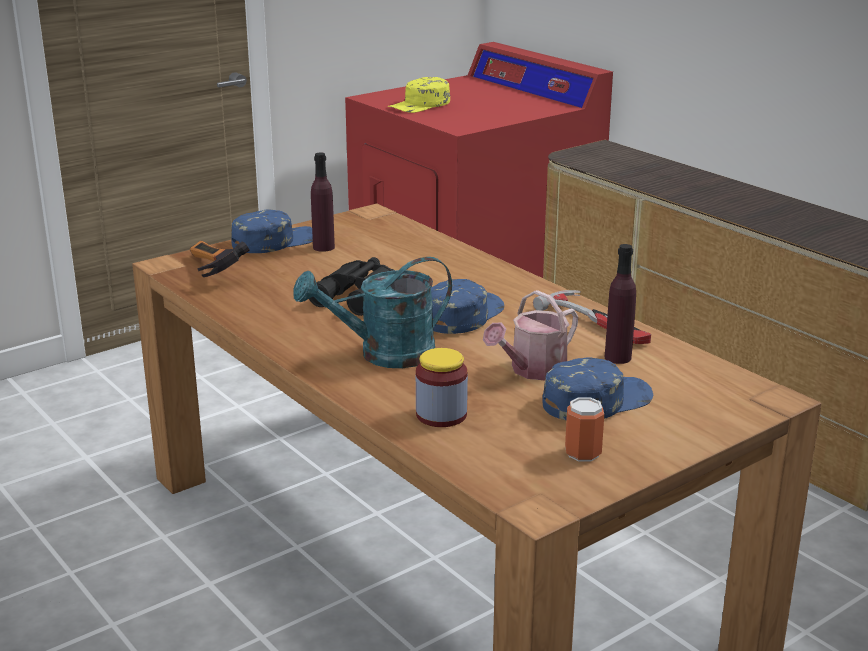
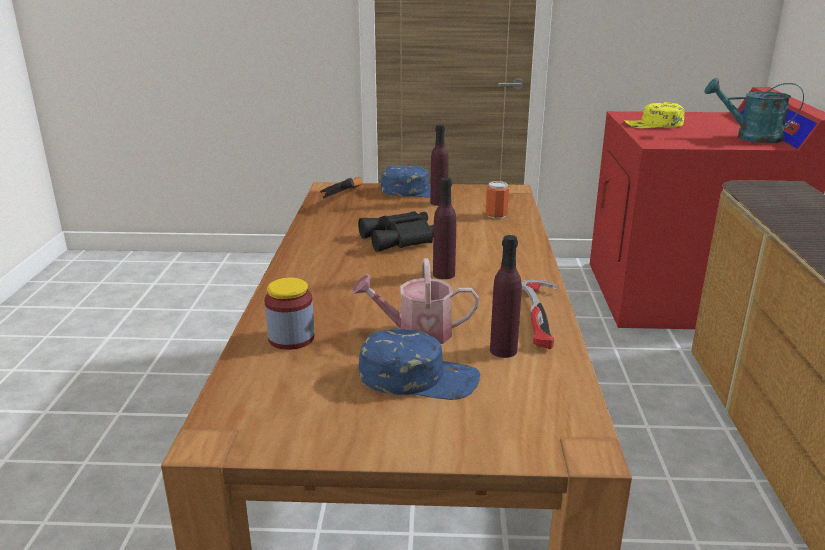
camera: 40 degrees right, 0 degrees up
(384, 355) = (338, 282): turquoise watering can -> turquoise watering can (750, 137)
(462, 315) = (444, 274): blue cap -> purple bottle
(583, 453) = (327, 414): can -> can (496, 215)

